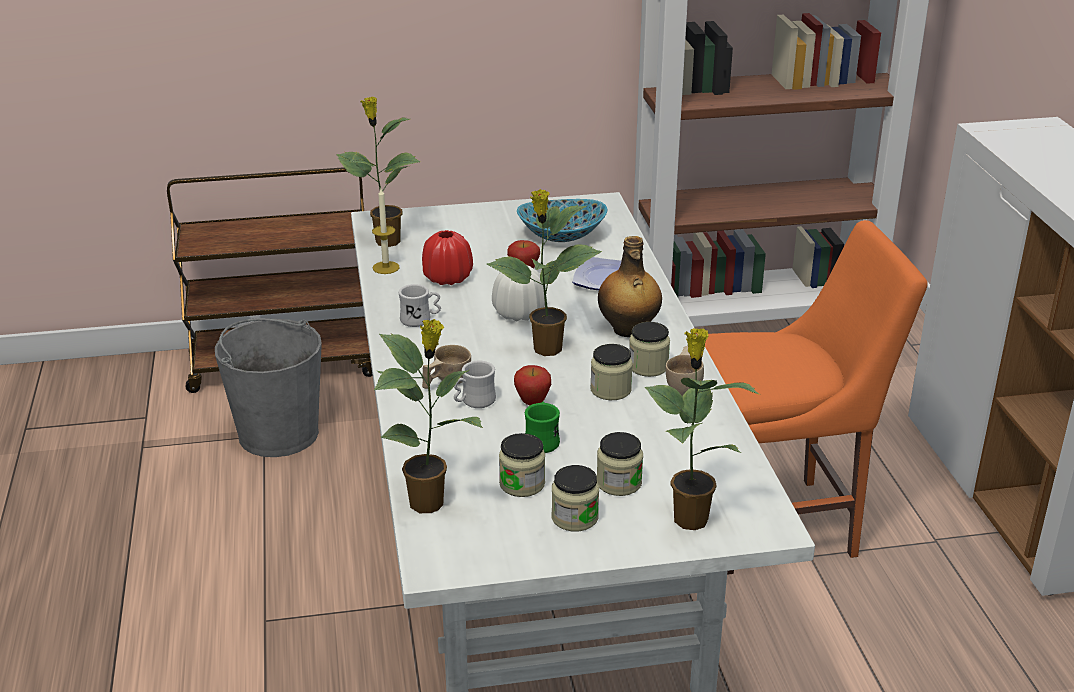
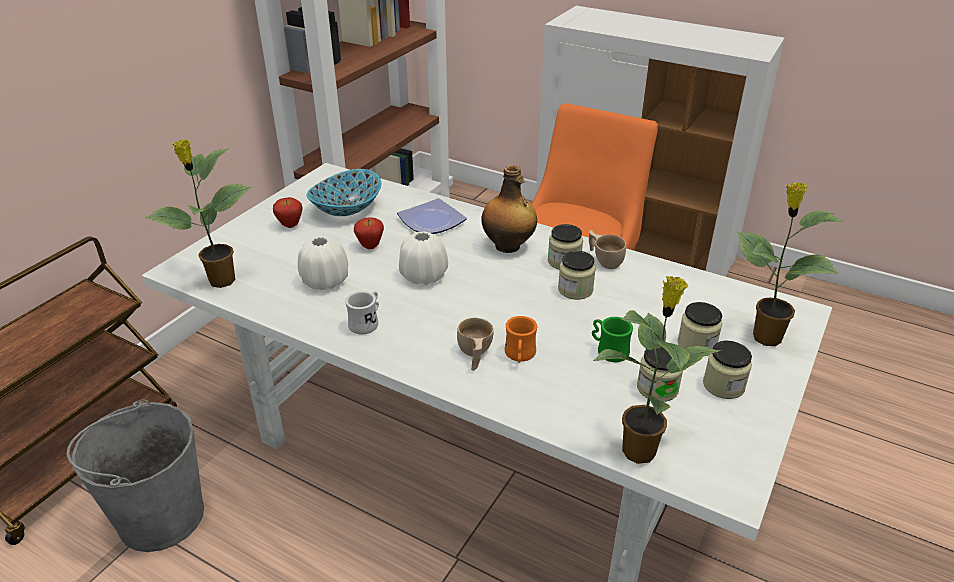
camera: 50 degrees left, 5 degrees up
(386, 267) = (261, 301): candle -> none
(447, 278) = (325, 281): red vase -> white vase
(474, 402) = (519, 356): white mug -> orange mug
(532, 403) = (553, 330): apple -> apple (290, 226)
(546, 349) = (489, 289): potted plant -> none

